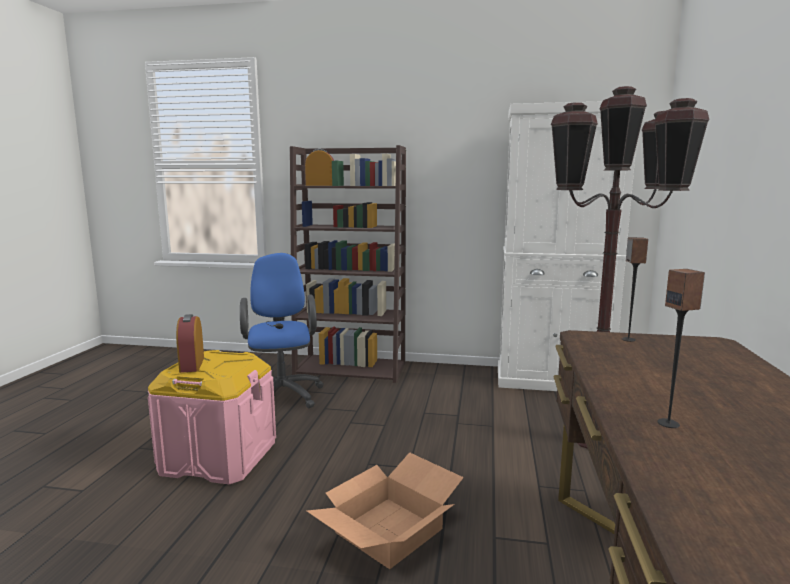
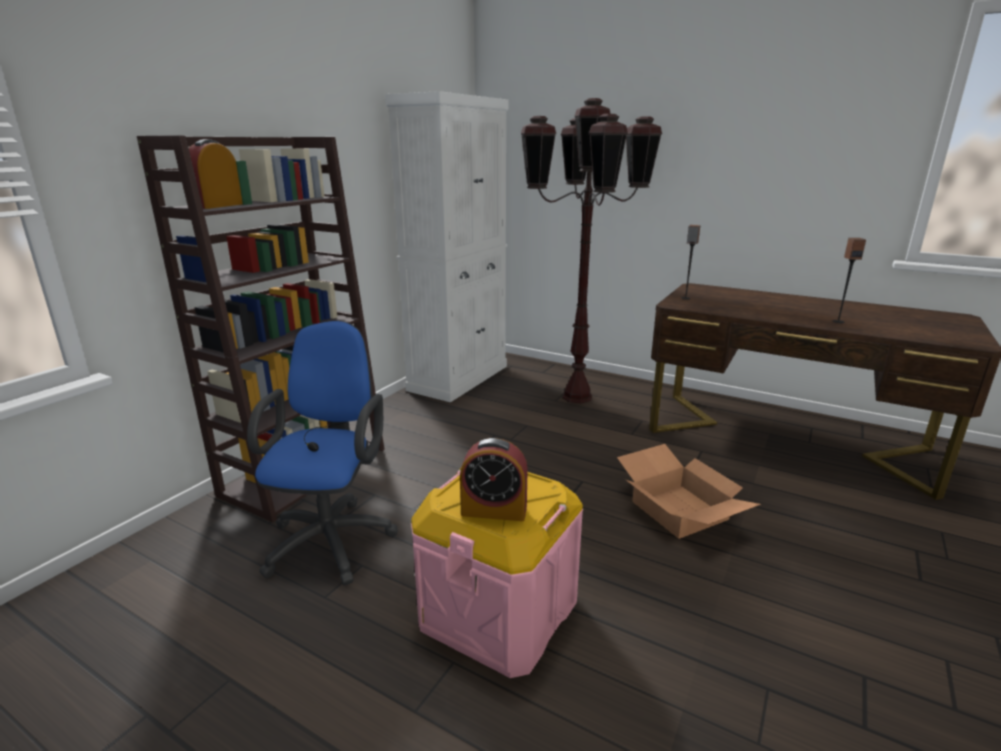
camera: 70 degrees left, 10 degrees up
(282, 393) = (333, 537): blue office chair -> blue office chair turned 90 degrees clockwise

